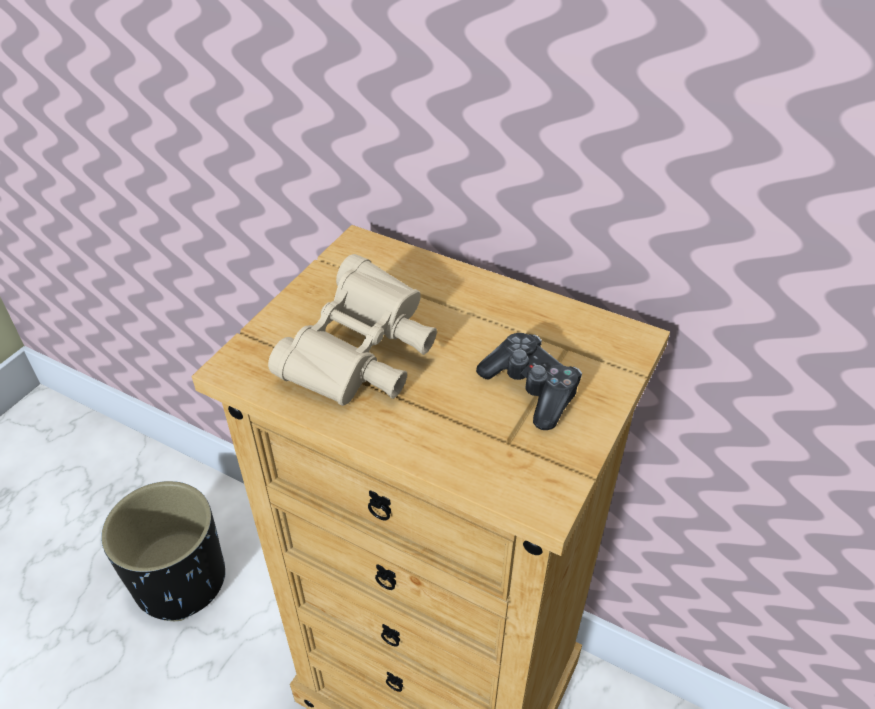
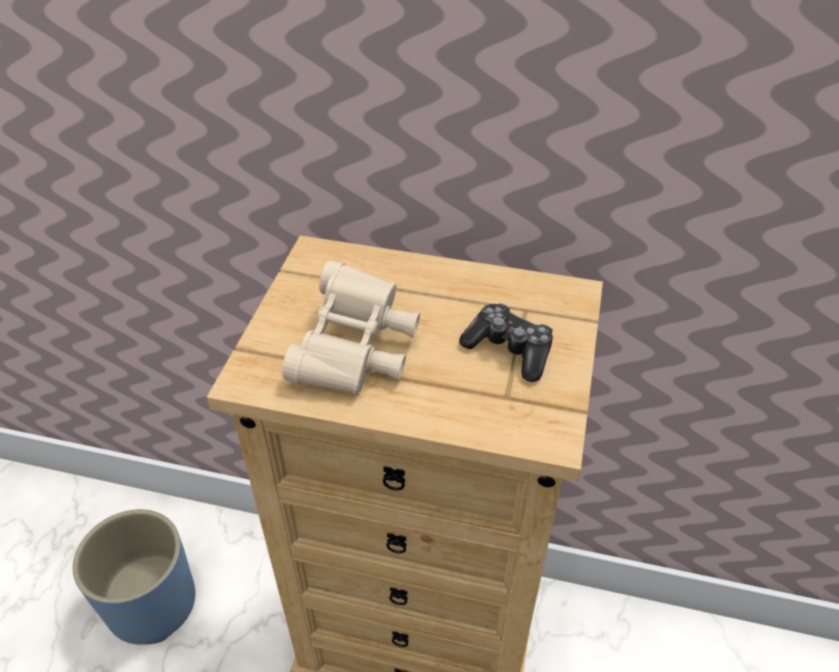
camera: 15 degrees left, 0 degrees up
(181, 582) = (152, 605): black planter -> blue planter

